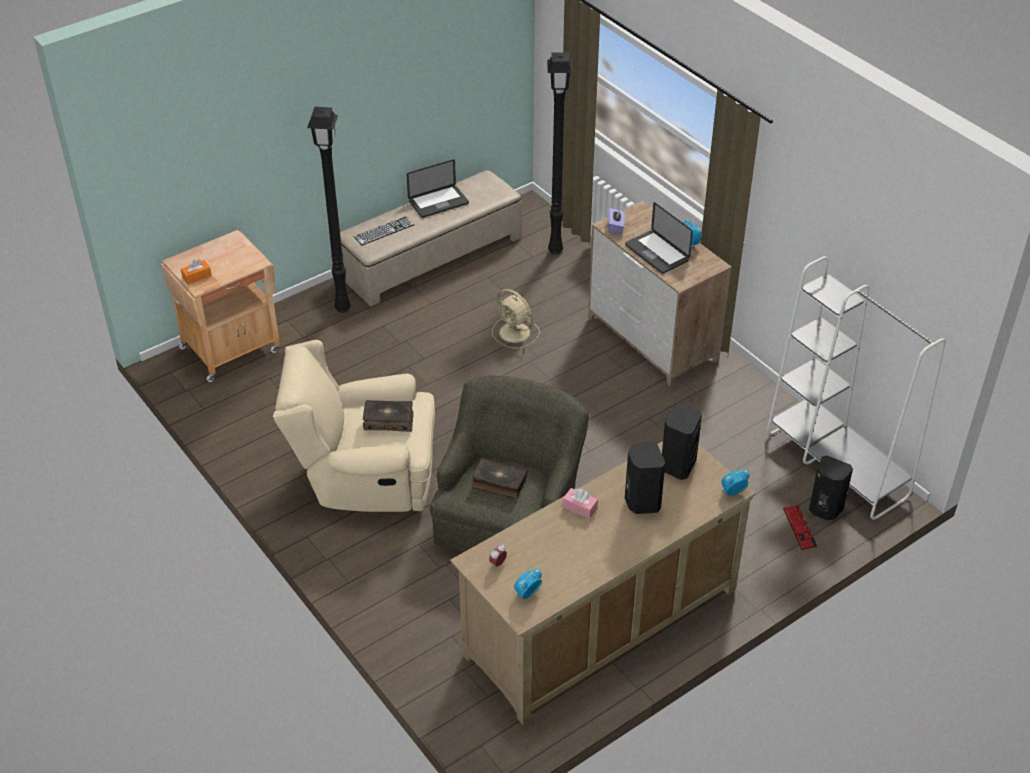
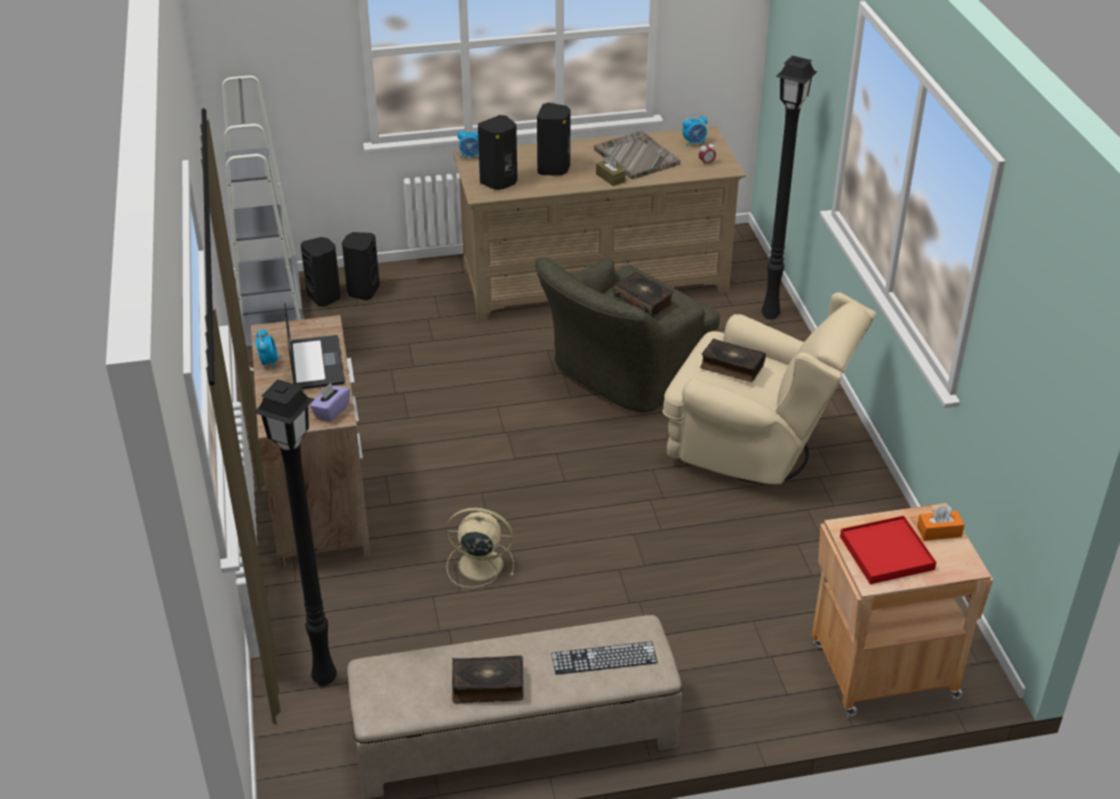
camera: 155 degrees left, 5 degrees down
(227, 255) = (886, 553): none -> red tray
(341, 309) = (698, 685): black floor lamp -> black floor lamp (772, 315)
(438, 202) = (487, 685): laptop -> book
(515, 333) = (478, 564): beige fan -> beige fan turned 60 degrees counterclockwise
(574, 548) = (636, 156): none -> grey tray
(580, 507) = (610, 178): pink tissue box -> brown tissue box
(799, 528) = (362, 291): keyboard -> black speaker

